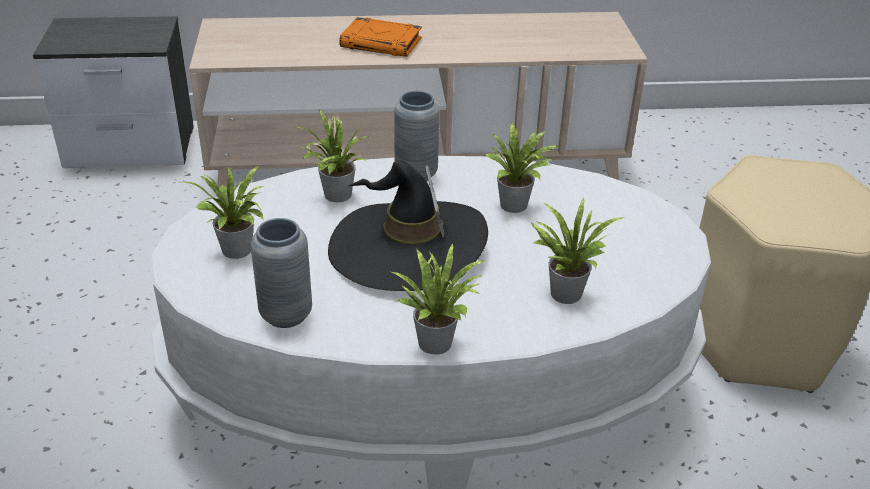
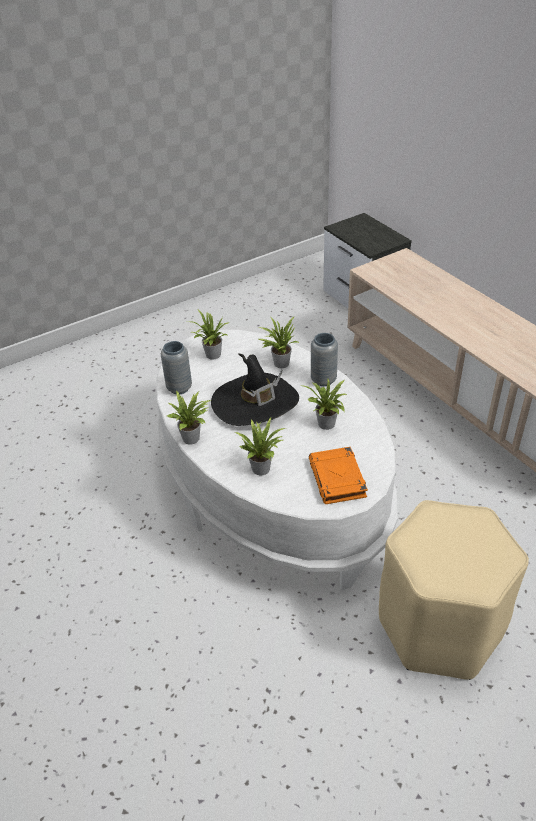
camera: 65 degrees right, 5 degrees up
(382, 43) = (453, 312): orange book -> orange book (338, 479)

